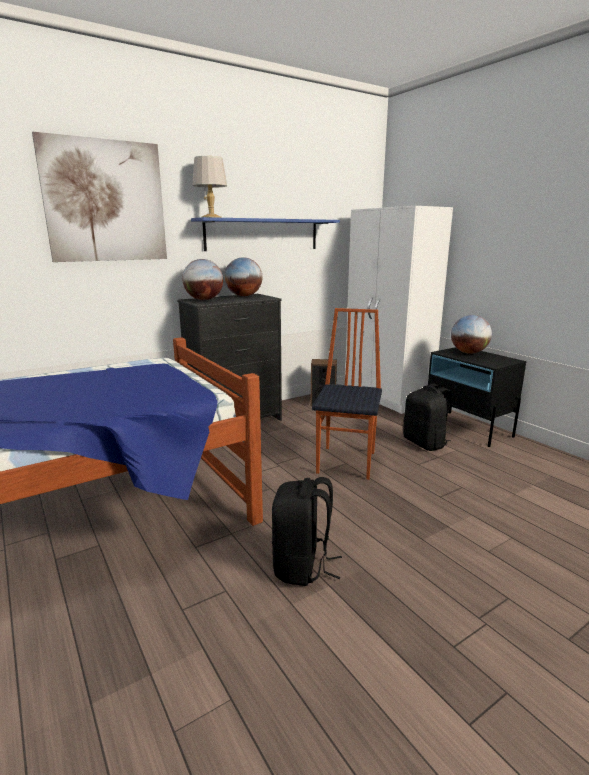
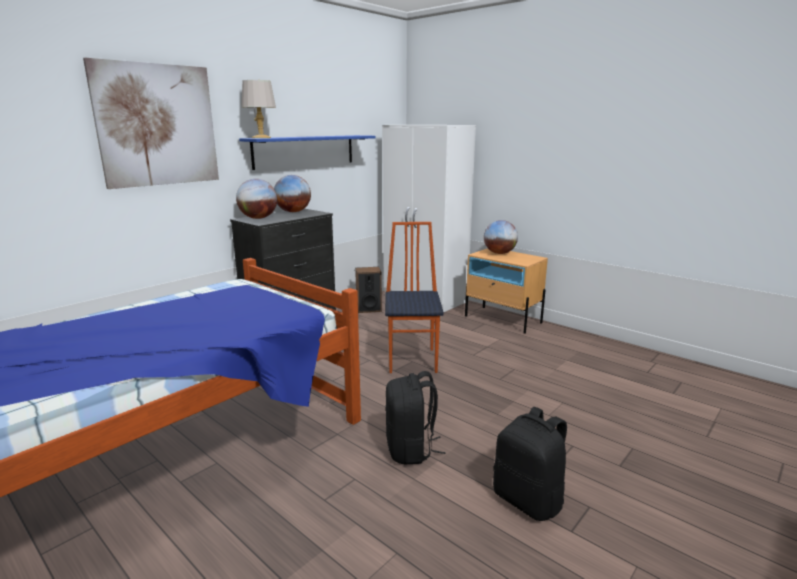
camera: 15 degrees left, 0 degrees up
(425, 443) = (473, 336): black backpack -> black backpack (529, 500)
(467, 428) = (503, 319): black nightstand -> beige nightstand

